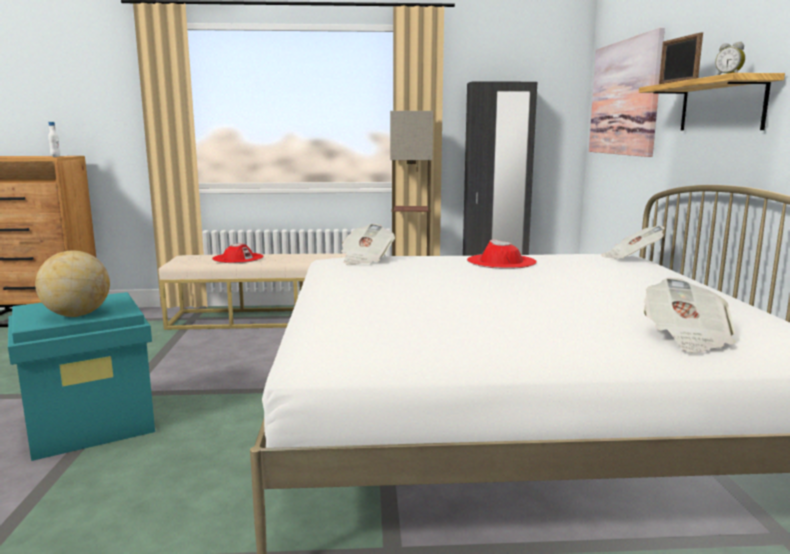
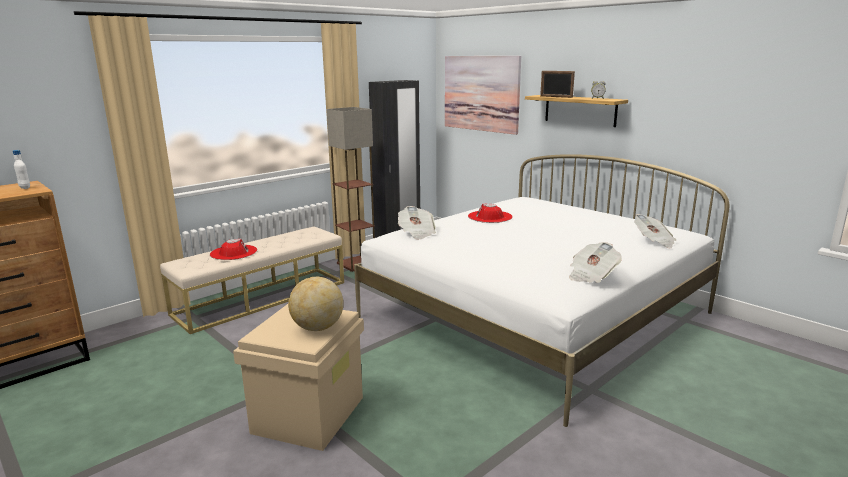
camera: 40 degrees left, 5 degrees up
(92, 425) = (308, 414): turquoise storage box -> beige storage box
(631, 257) = (535, 199): newspaper -> newspaper (591, 275)

